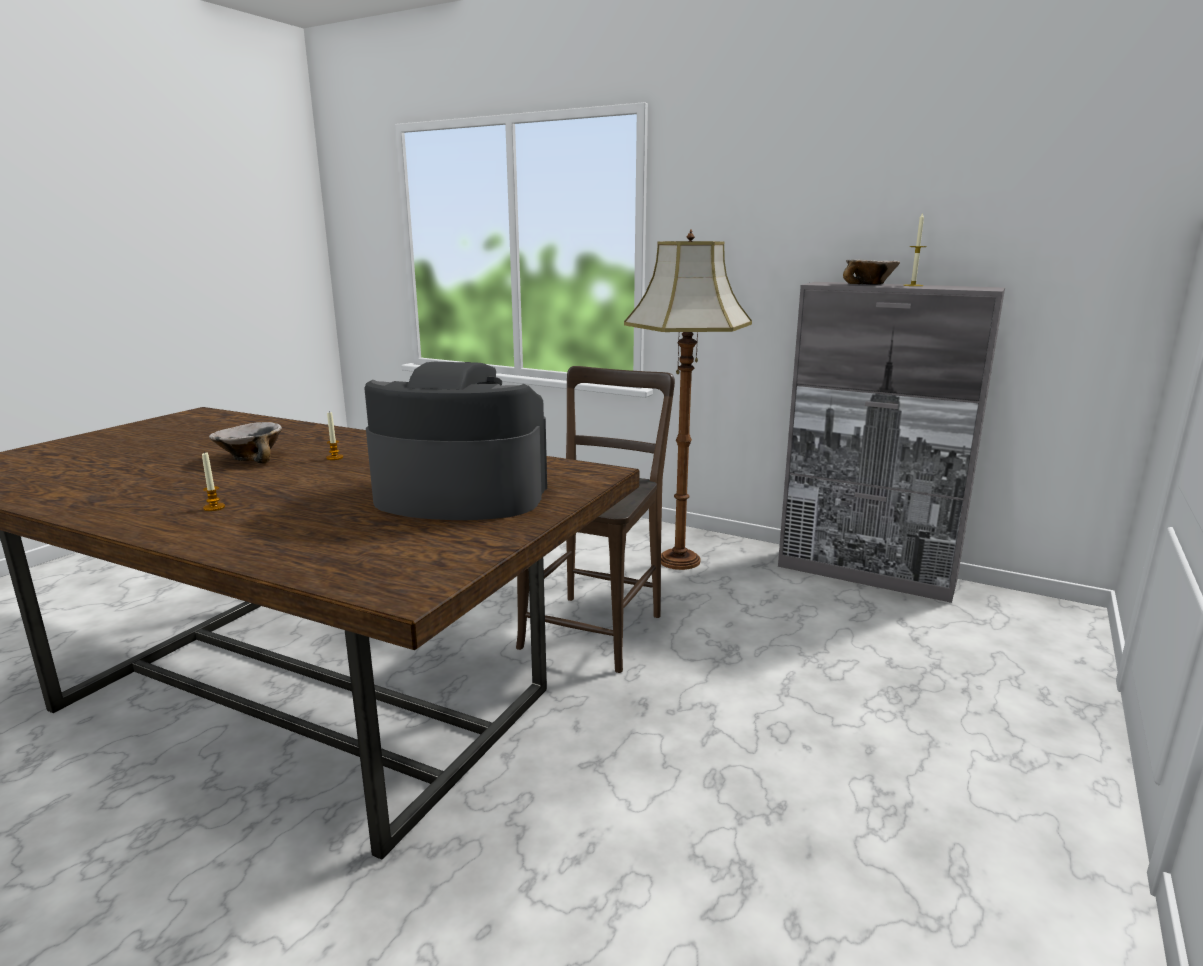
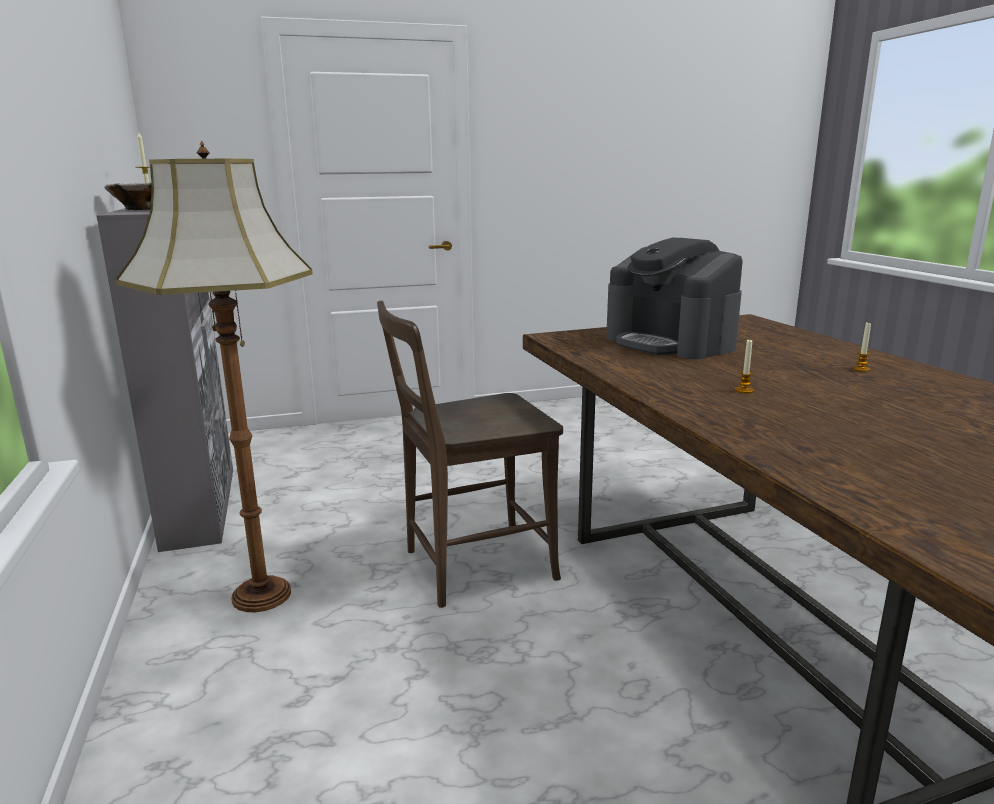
camera: 135 degrees left, 0 degrees up
(250, 458) = (840, 410): bowl -> none

